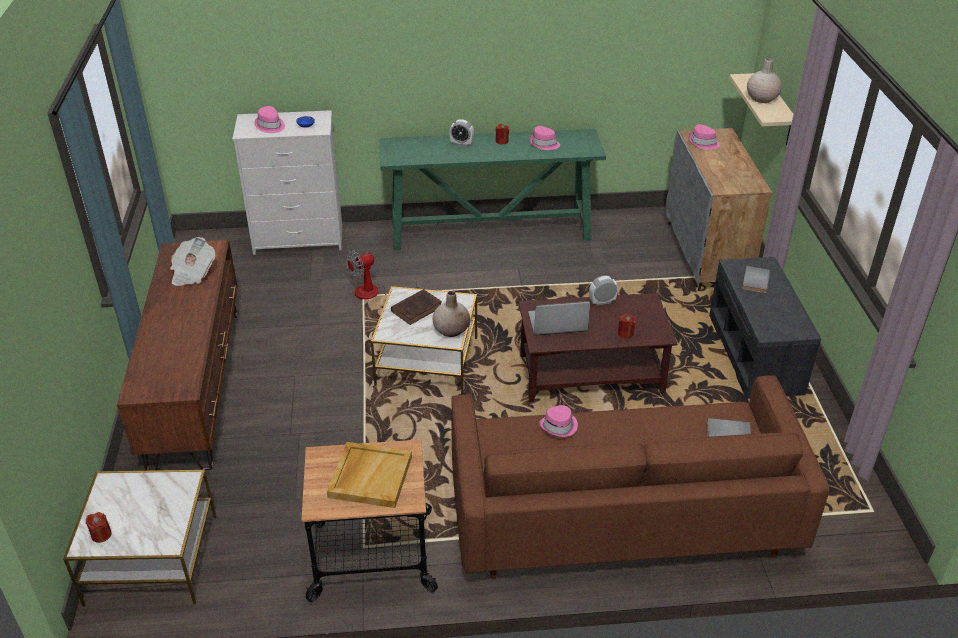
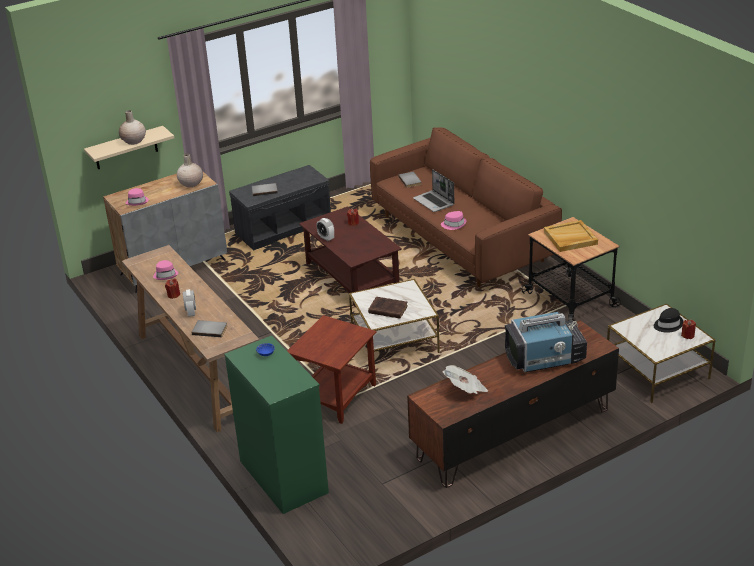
camera: 115 degrees left, 5 degrees down
(142, 528) = (667, 324): none -> black hat
(170, 342) = (545, 358): none -> television
(270, 126) = (280, 373): pink hat -> none
(299, 239) = (283, 476): white dresser -> green dresser
(375, 294) = (335, 396): fan -> brown side table
(422, 147) = (210, 329): none -> grey book
(451, 330) = (398, 289): beige vase -> beige vase (191, 183)
(491, 230) = (198, 372): green console table -> brown console table
(556, 323) = (364, 247): laptop -> laptop (434, 202)

